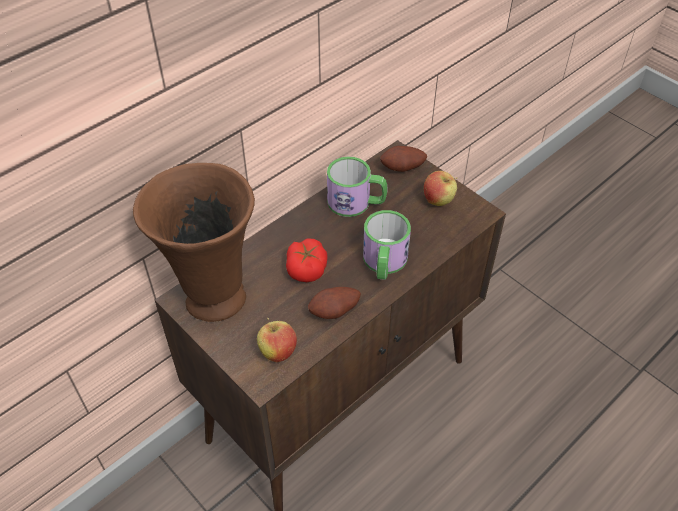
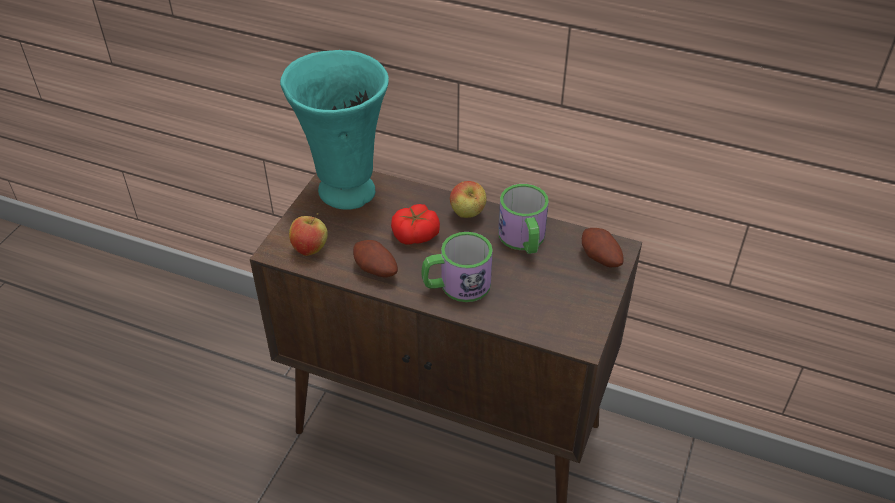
camera: 65 degrees right, 5 degrees down
(213, 300) = (345, 190): brown vase -> turquoise vase
(438, 201) = (572, 301): apple -> apple (467, 214)

